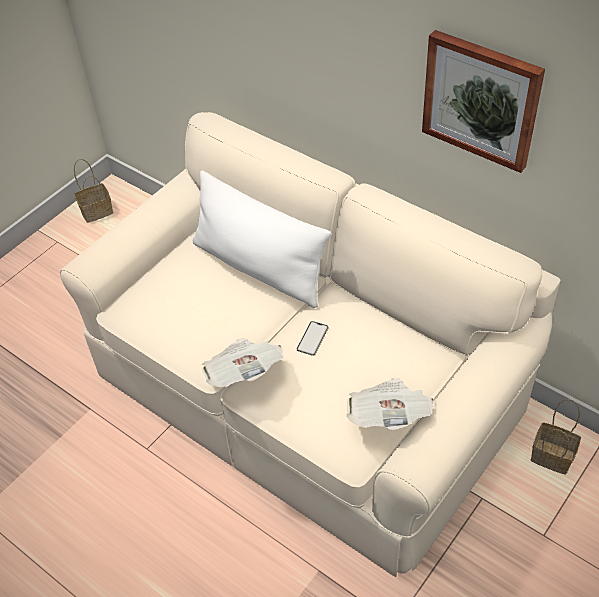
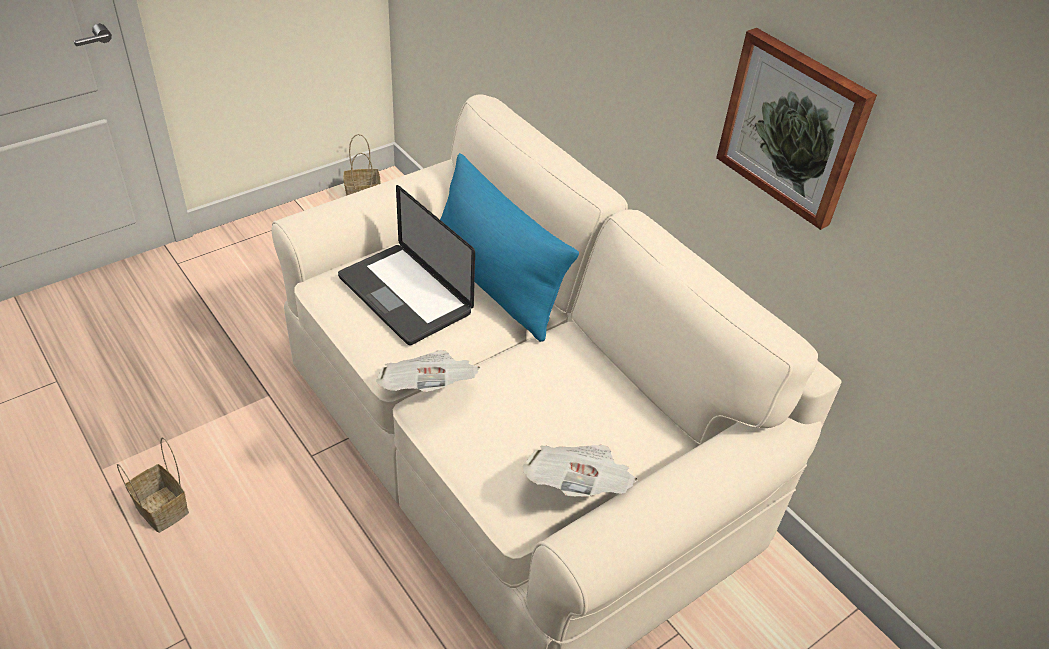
camera: 10 degrees right, 5 degrees down
(192, 300) = (404, 295): none -> laptop
(259, 268) = (495, 282): white pillow -> blue pillow
(312, 338) = (524, 373): phone -> none
(553, 456) = (785, 611): basket -> basket (164, 509)

